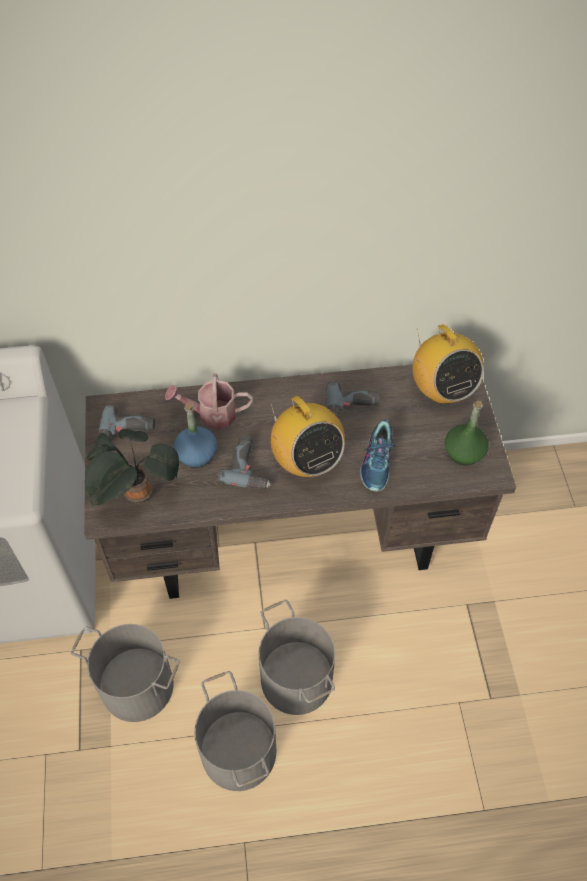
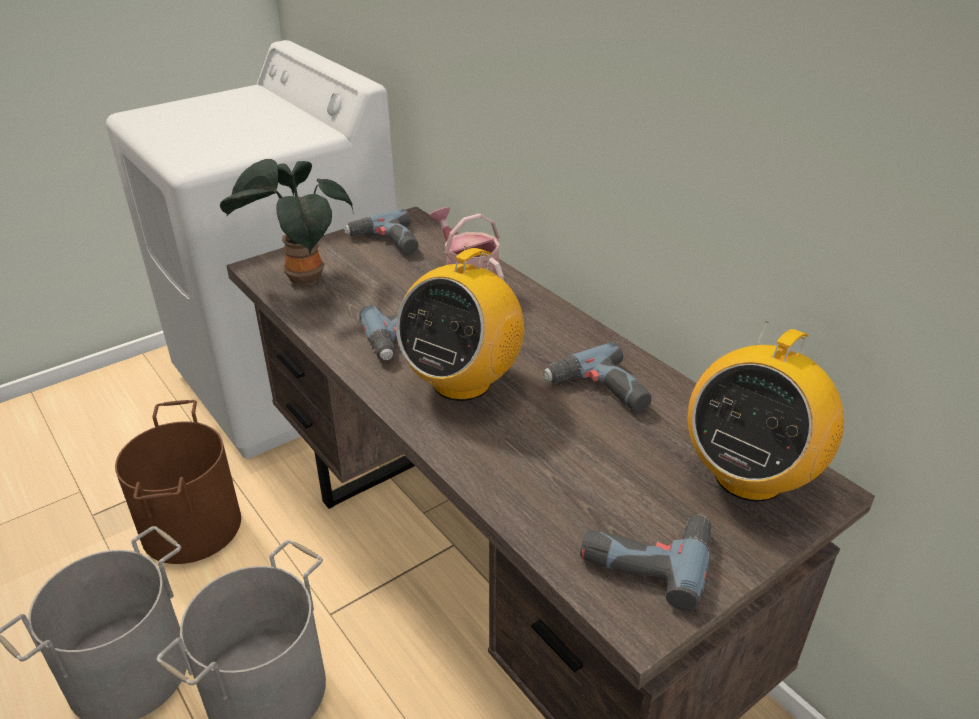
camera: 60 degrees right, 20 degrees down
(137, 687) = (190, 526): grey bucket -> brown bucket
(196, 454) = (395, 294): blue bottle -> none
(378, 462) = (524, 453): shoe -> none
(464, 452) = (646, 555): green bottle -> power drill

